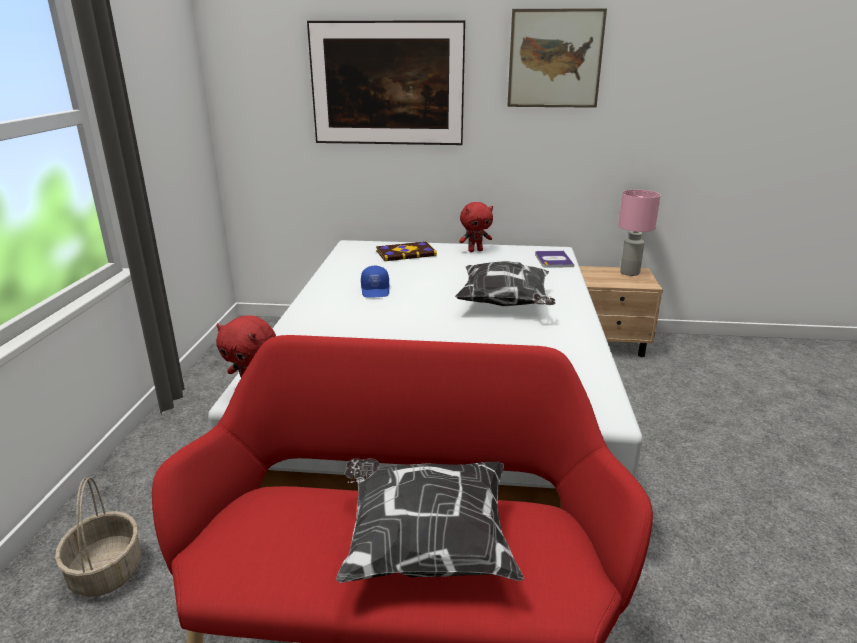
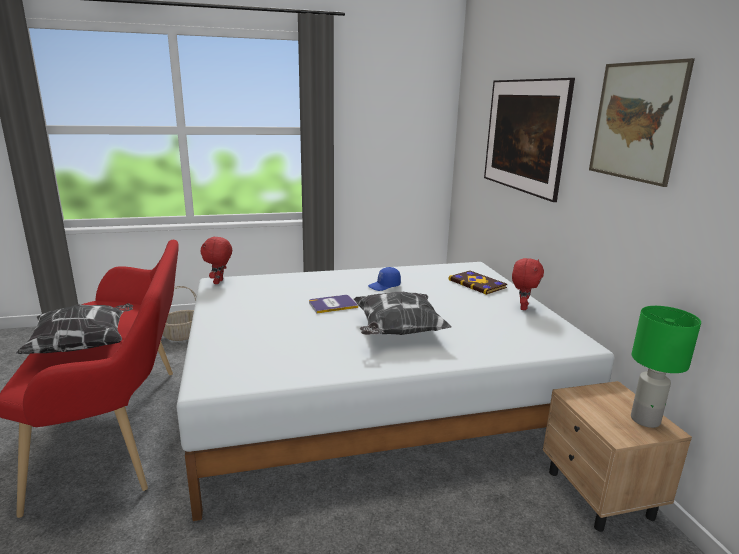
camera: 70 degrees right, 5 degrees down
(475, 250) = (522, 307): red plush toy -> red plush toy turned 120 degrees counterclockwise
(553, 260) = (546, 345): book -> book (332, 304)
(629, 272) = (645, 419): pink table lamp -> green table lamp

